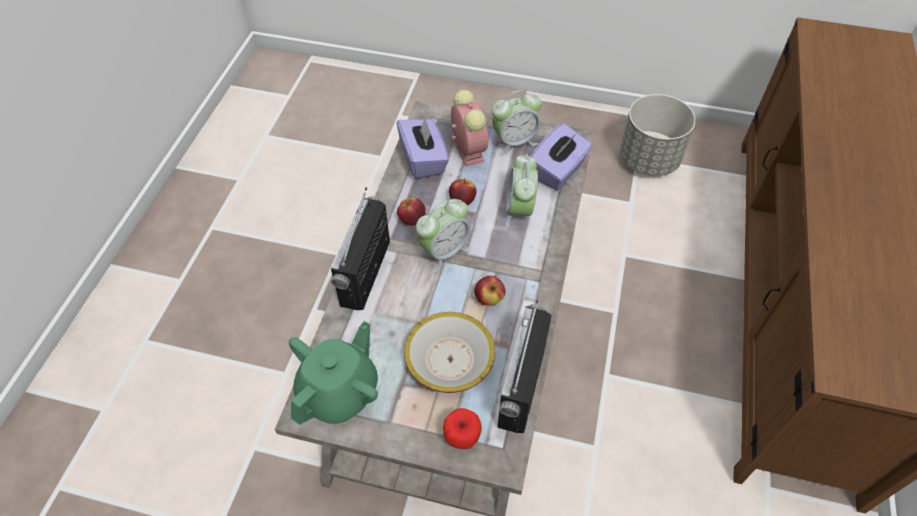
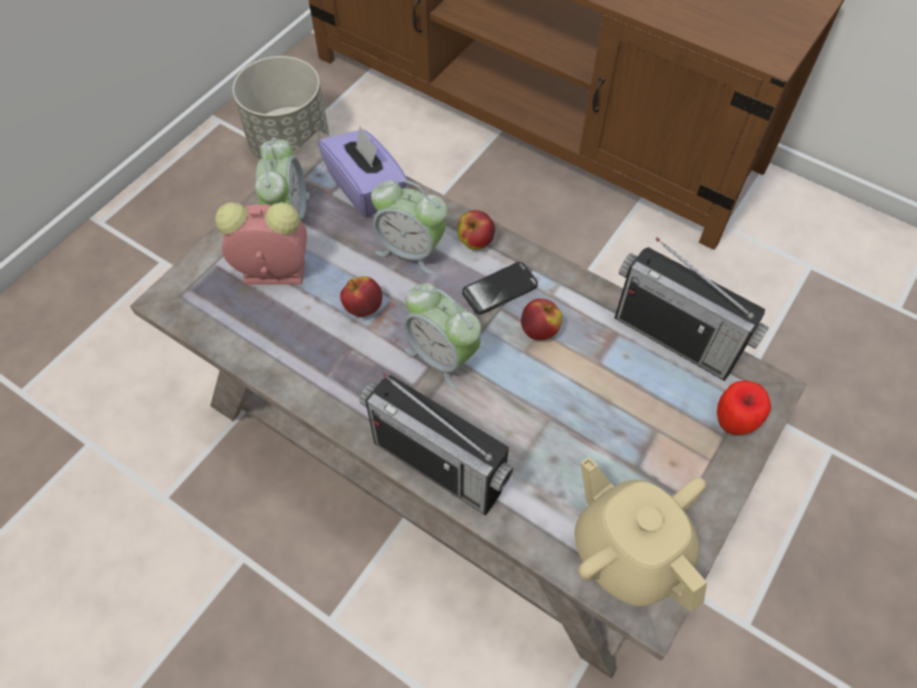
camera: 70 degrees left, 5 degrees up
(340, 392) = (629, 551): green teapot -> beige teapot
(412, 220) = (368, 379): apple -> apple (475, 242)
(423, 160) = (262, 331): purple tissue box -> none
(444, 251) = (442, 356): alarm clock -> alarm clock turned 150 degrees clockwise
(450, 360) = (617, 402): bowl -> none
(512, 267) = (499, 289): none -> phone

